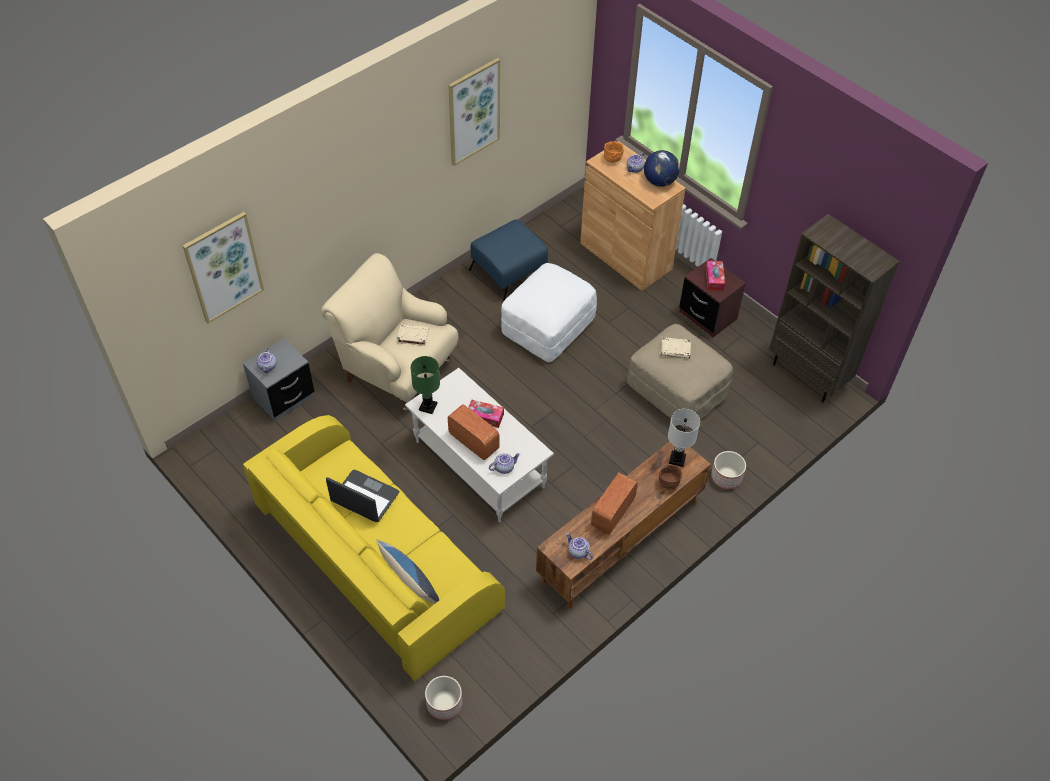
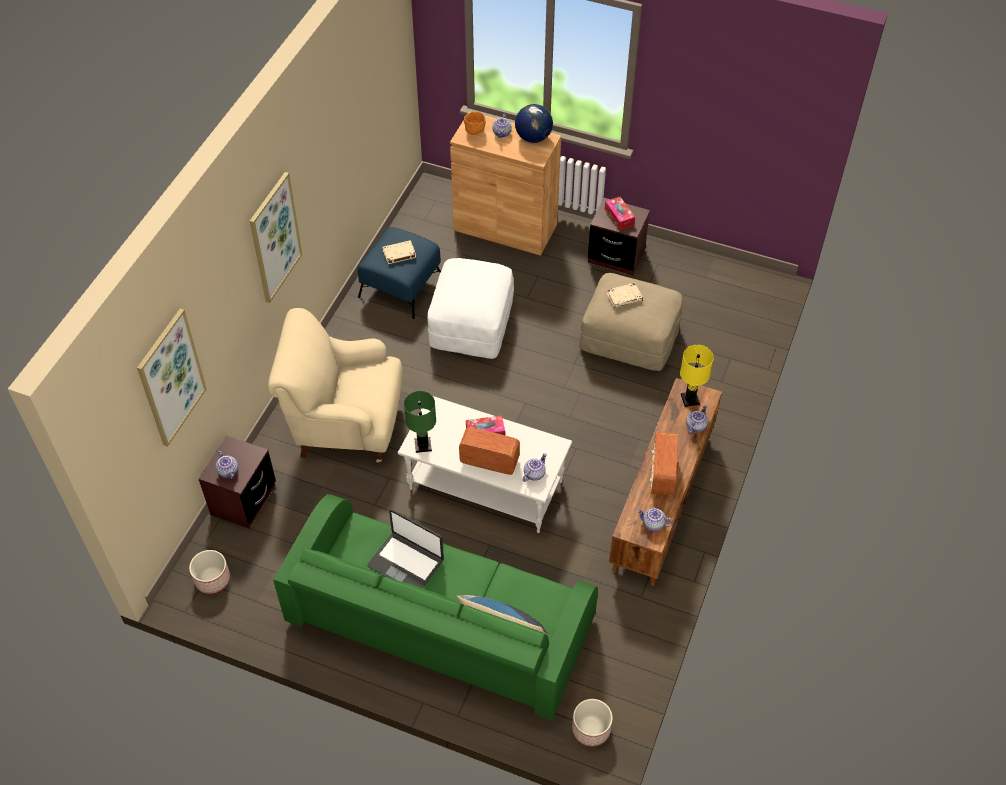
camera: 25 degrees left, 0 degrees up
(284, 397) = (243, 500): grey nightstand -> brown nightstand
(364, 498) = (406, 563): laptop -> laptop turned 150 degrees counterclockwise
(375, 559) = (439, 621): yellow sofa -> green sofa
(412, 336) = (364, 381): beige book -> beige book (399, 254)
(473, 112) = (337, 125): picture -> picture (274, 237)
(668, 484) = (695, 426): brown bowl -> teapot
(677, 459) = (689, 399): white table lamp -> yellow table lamp
(726, 477) = (721, 402): planter -> planter (212, 579)
(808, 375) = (738, 278): brown bookcase -> none

